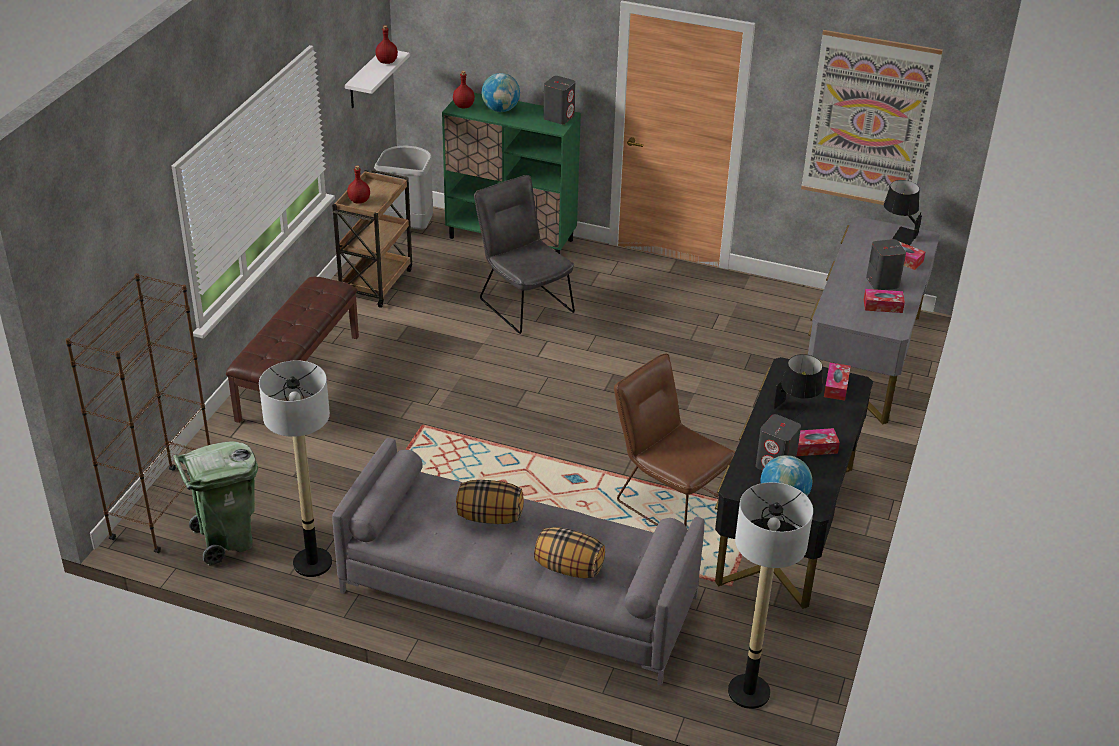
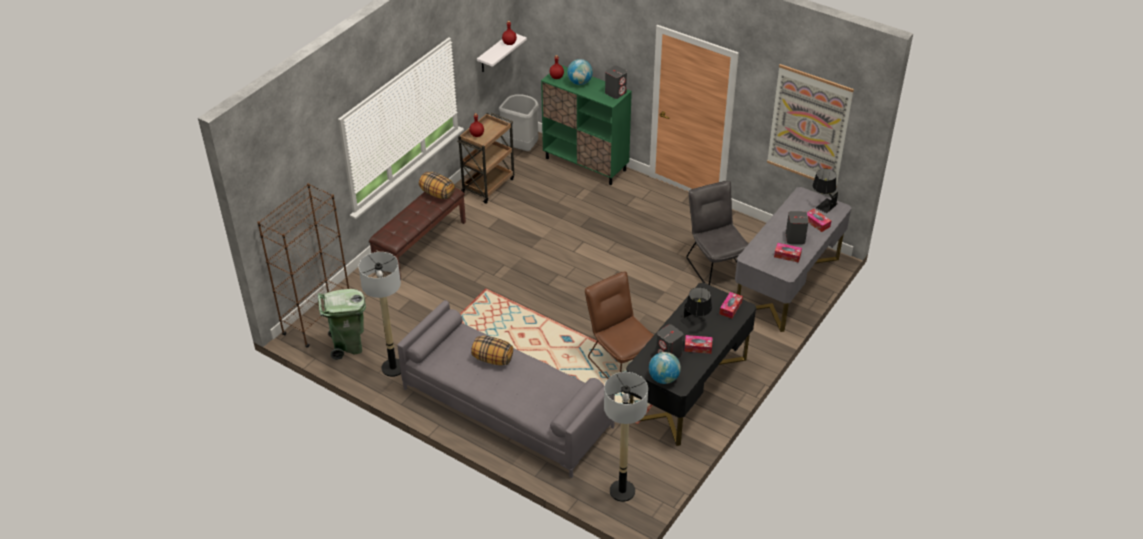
camera: 15 degrees right, 5 degrees up
(523, 302) = (577, 212): grey chair -> grey chair (715, 265)
(568, 568) = (527, 399): pillow -> pillow (437, 194)

